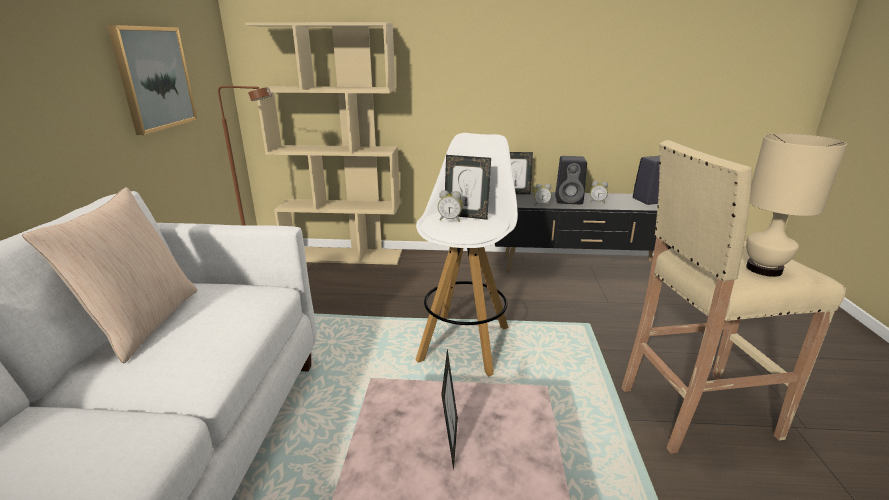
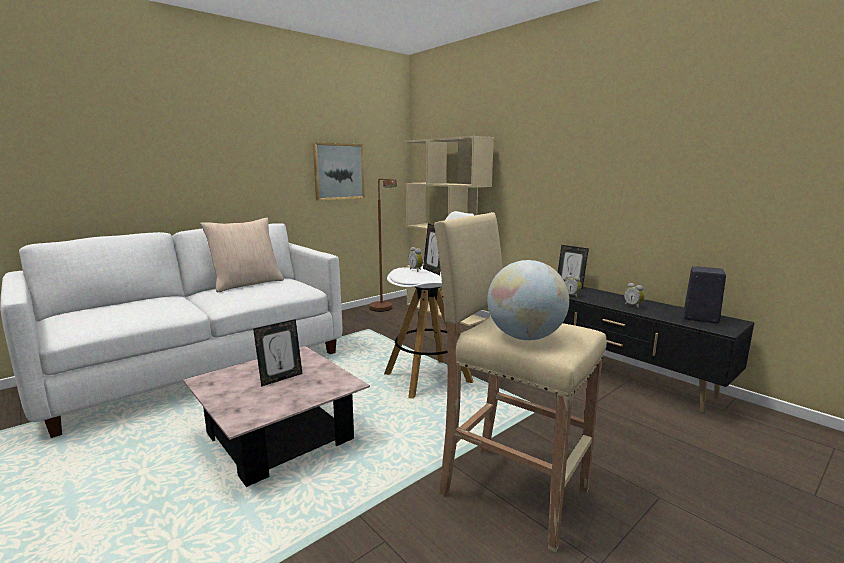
camera: 45 degrees right, 10 degrees down
(569, 200) = (607, 299): black speaker -> none
(764, 269) = (525, 337): beige table lamp -> globe

